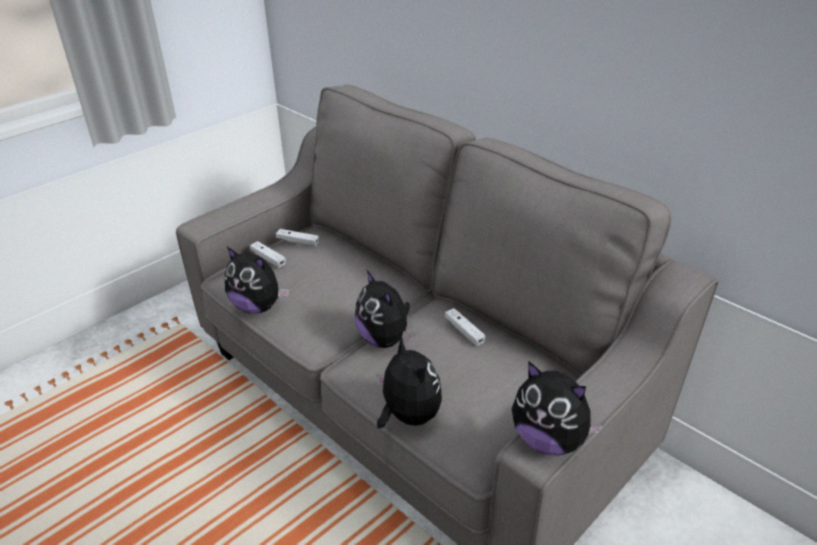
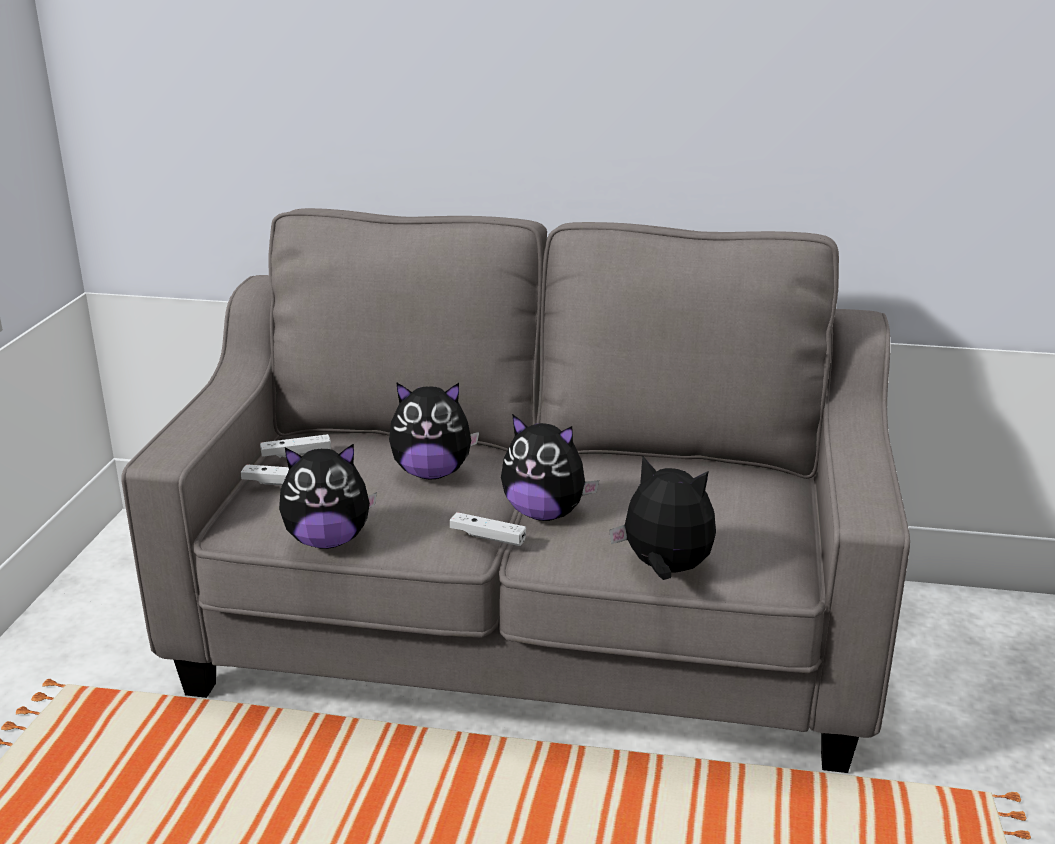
camera: 35 degrees left, 10 degrees down
(464, 331) = (631, 472): white game controller -> white game controller (487, 537)
(549, 440) = (868, 504): plush toy -> plush toy (432, 473)

